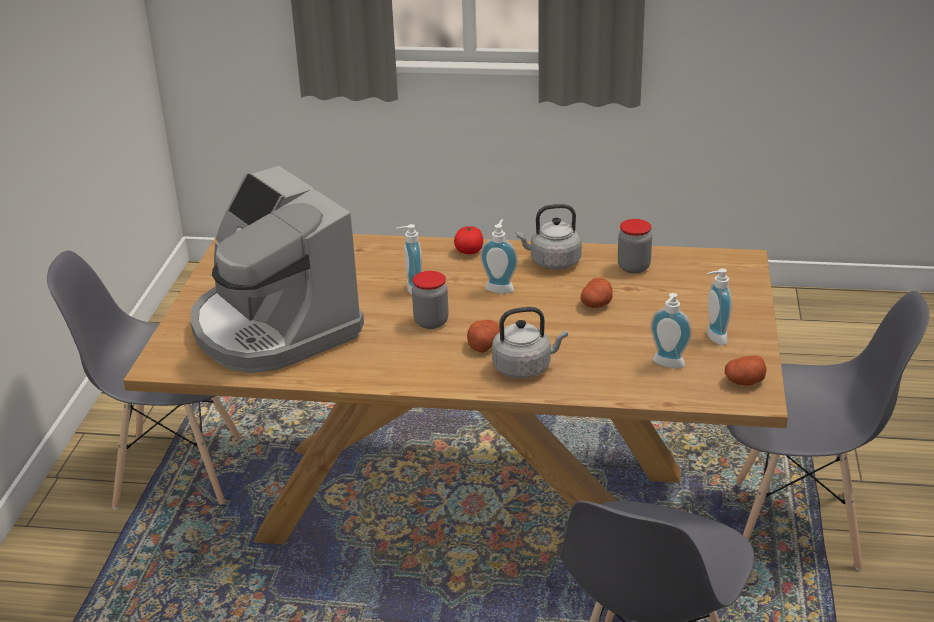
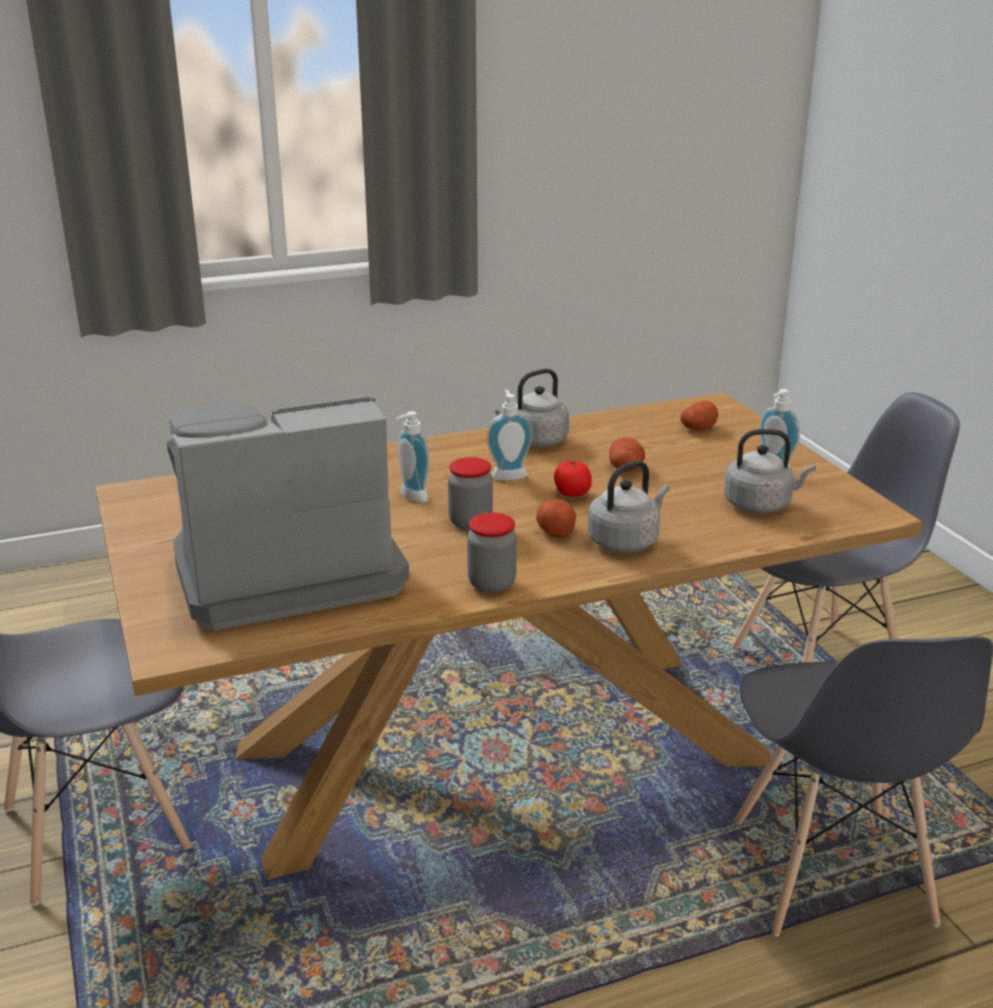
camera: 30 degrees left, 5 degrees down
(273, 328) = (284, 572): coffee machine -> coffee machine turned 135 degrees clockwise
(469, 251) = (433, 449): tomato -> tomato (572, 493)
(633, 267) = (621, 429): jar -> jar (492, 584)
(667, 365) = (761, 504): soap dispenser -> grey kettle
(744, 382) = (848, 502): potato -> potato (698, 428)

